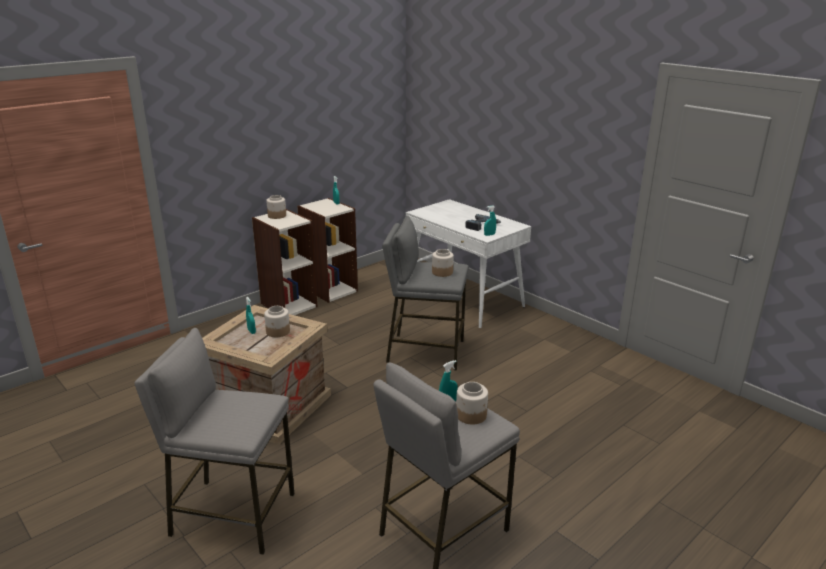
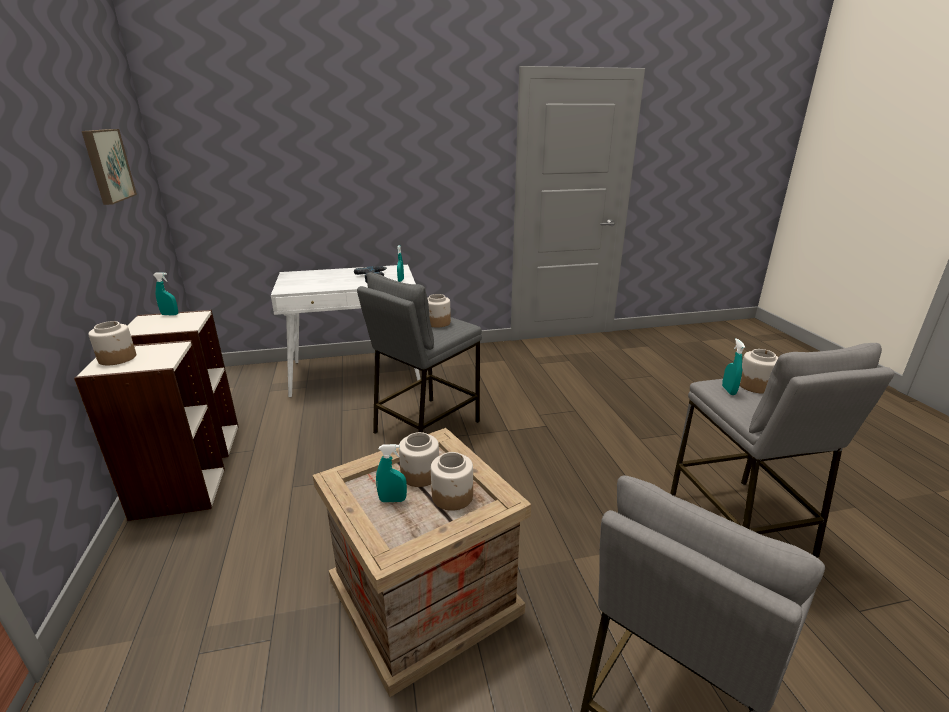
camera: 60 degrees left, 0 degrees up
(266, 345) = (453, 496): none -> jar
(341, 107) = (106, 165): none -> picture

